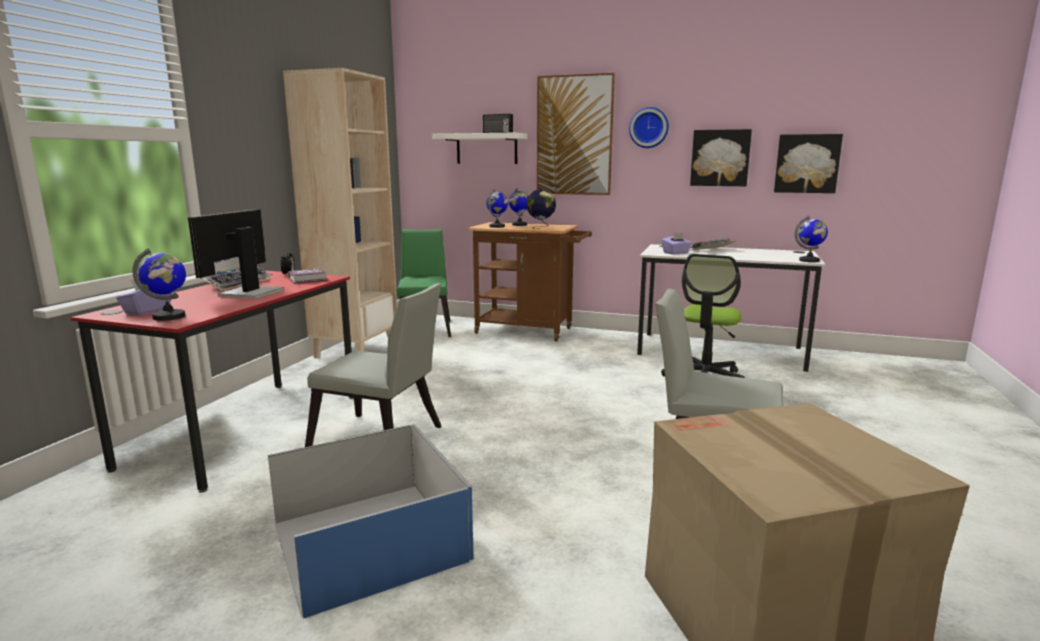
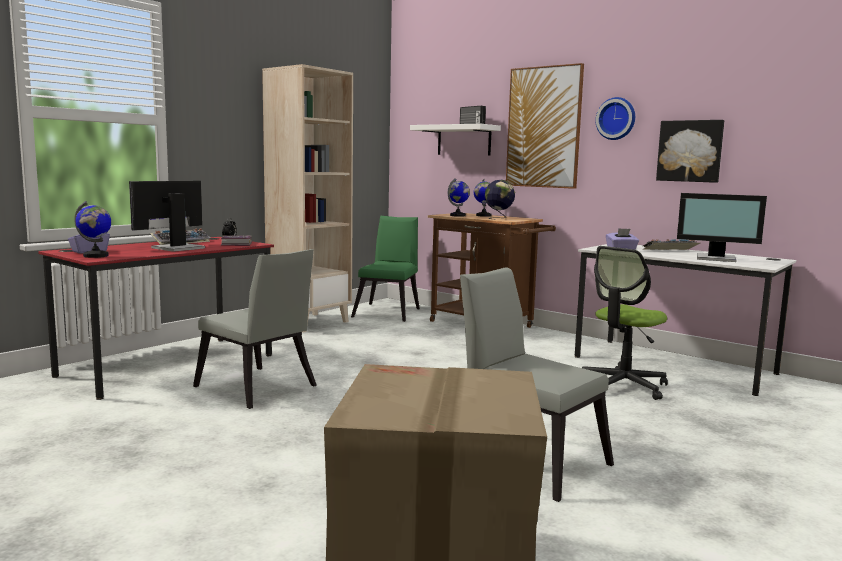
camera: 20 degrees right, 5 degrees down
(368, 539) = (178, 449): blue storage box -> none
(762, 255) = (716, 258): none -> monitor
(807, 163) = (787, 158): picture -> none
(809, 261) = (762, 266): globe -> none

